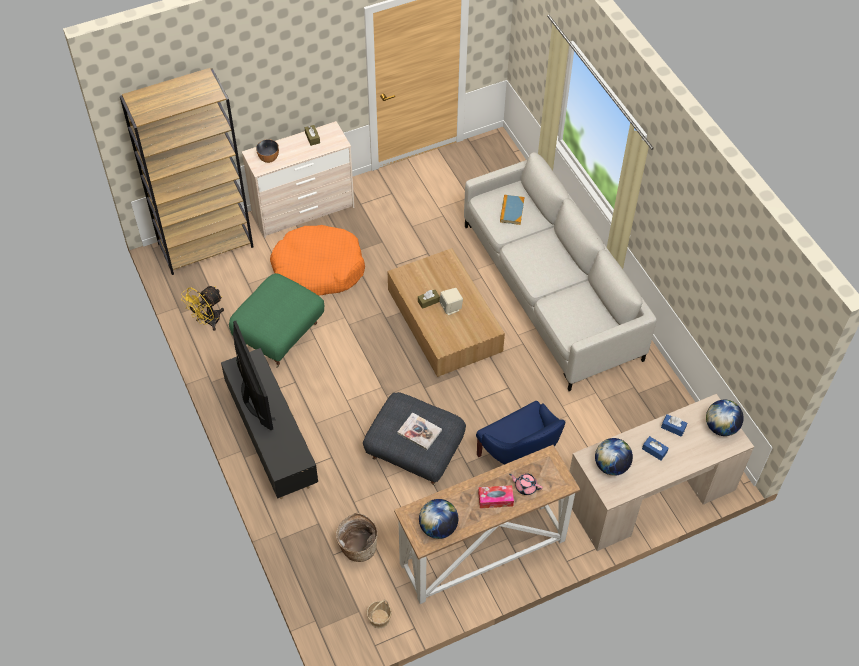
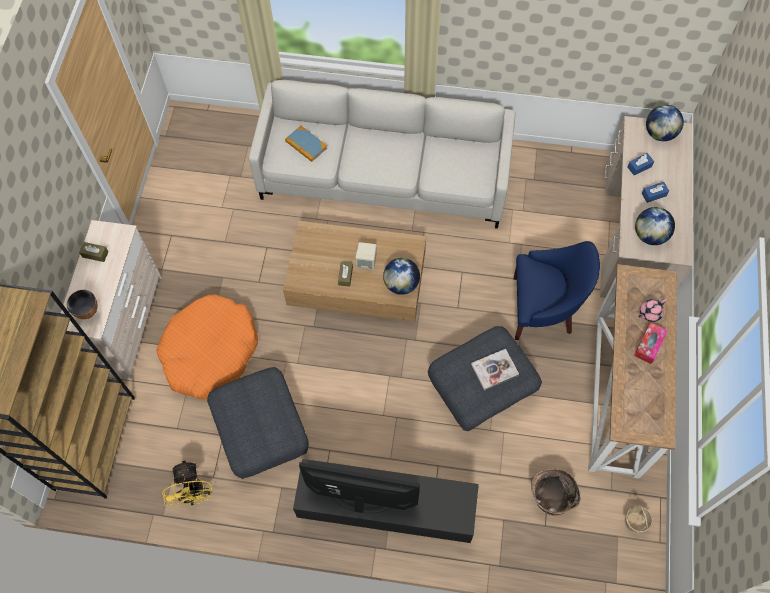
camera: 55 degrees left, 10 degrees up
(280, 335) = (264, 433): green ottoman -> grey ottoman
(438, 527) = (652, 412): globe -> globe (401, 284)

